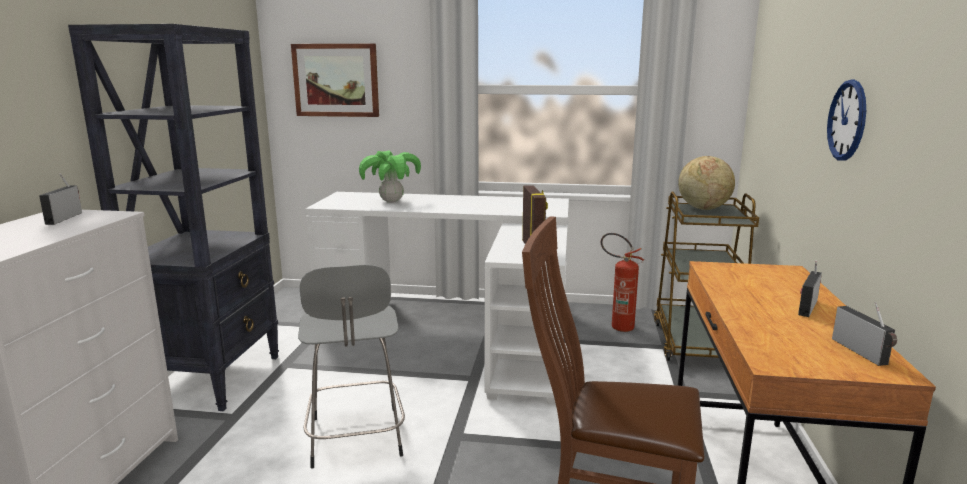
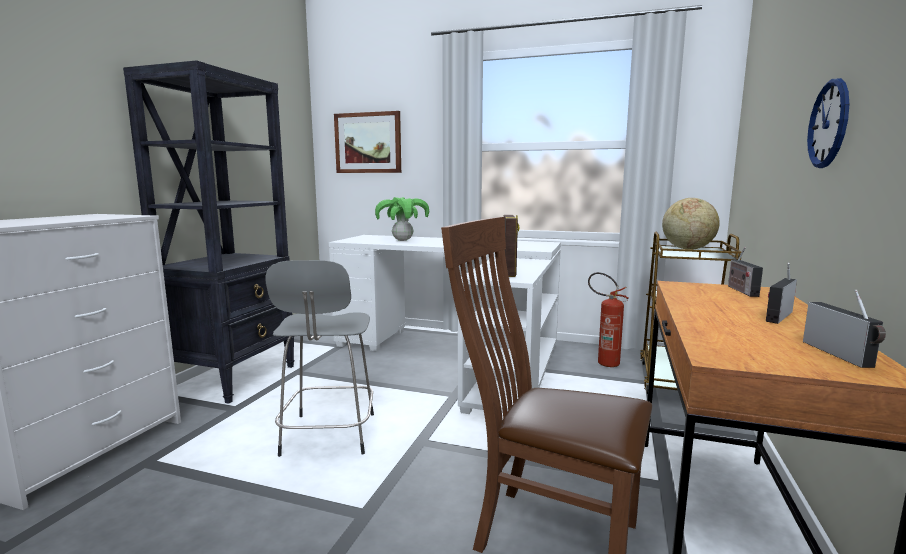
camera: 10 degrees right, 5 degrees down
(65, 218) = (92, 216): radio -> radio (740, 290)

